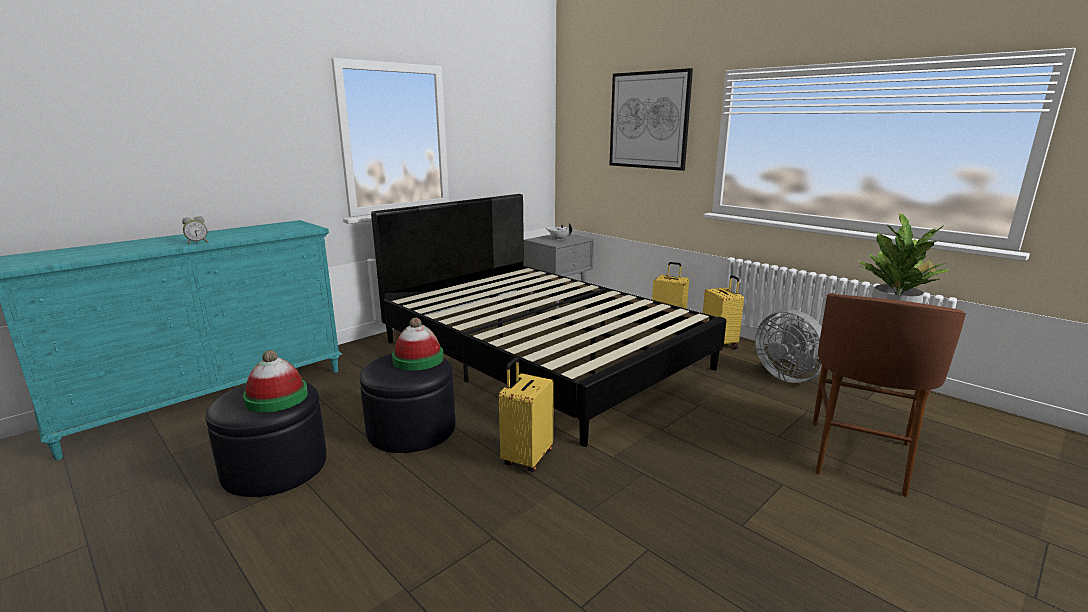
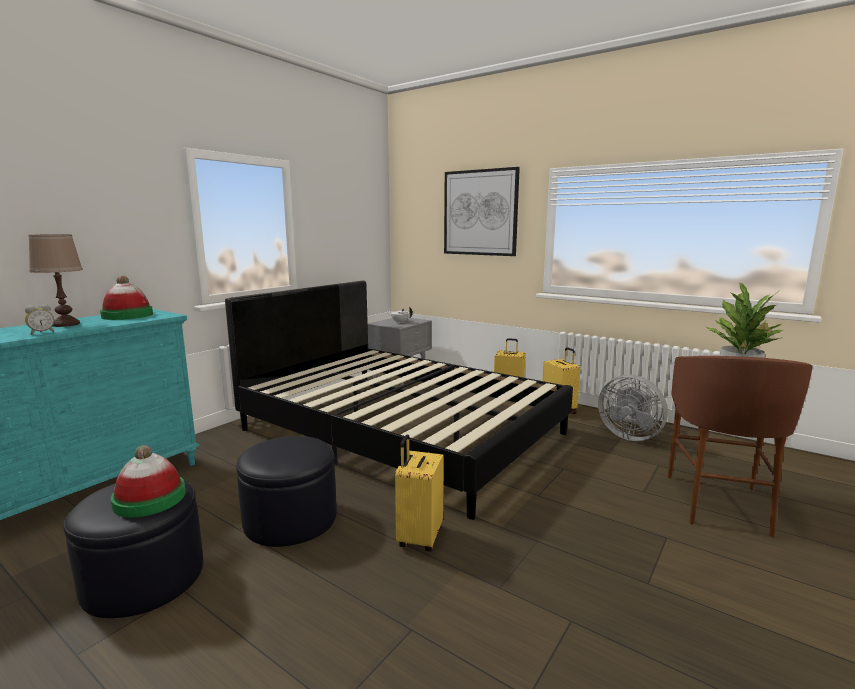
camera: 10 degrees left, 5 degrees down
(220, 234) = (66, 324): none -> brown table lamp
(418, 359) = (297, 444): hat -> hat (127, 315)

